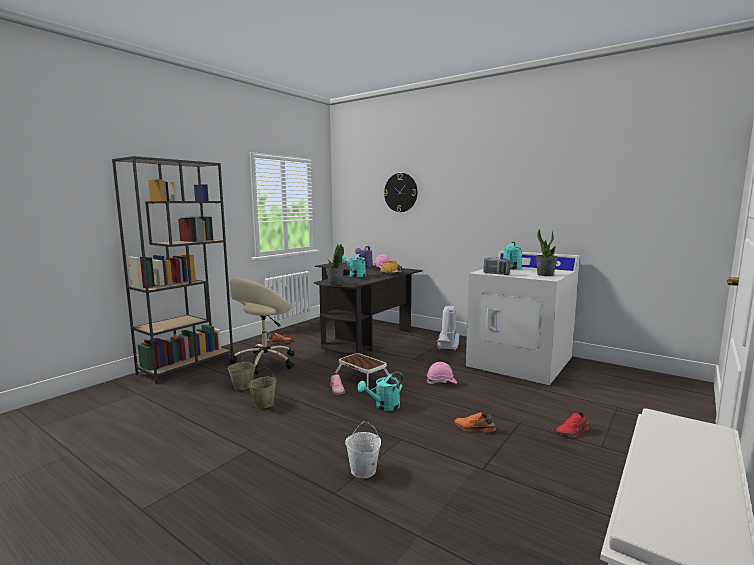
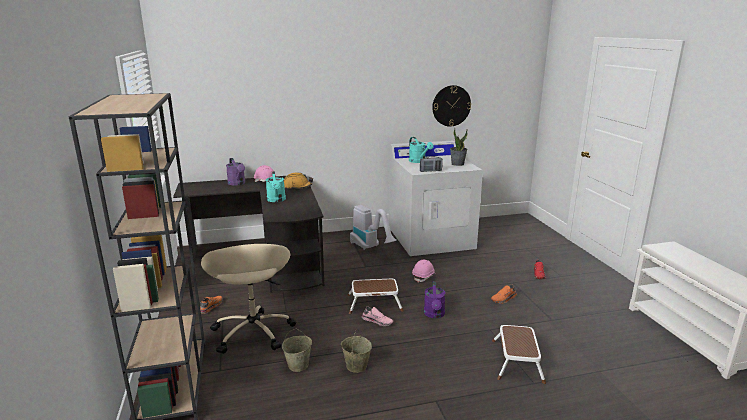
camera: 50 degrees left, 10 degrees up
(335, 284) = (295, 217): potted plant -> none
(363, 470) = (516, 361): white bucket -> brown step ladder
(384, 407) = (434, 315): turquoise watering can -> purple watering can
(400, 192) = (269, 91): wall clock -> wall clock (451, 106)

